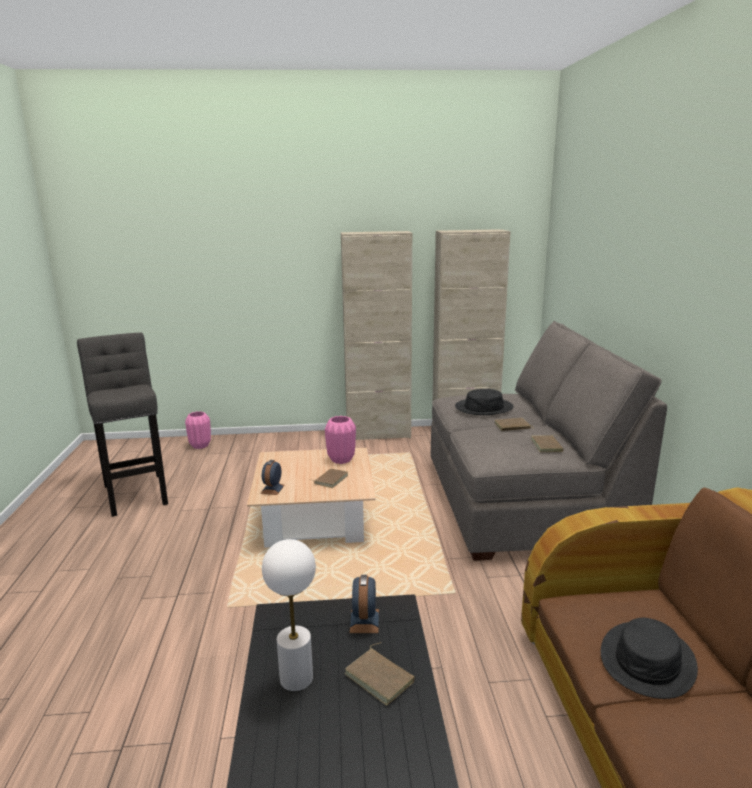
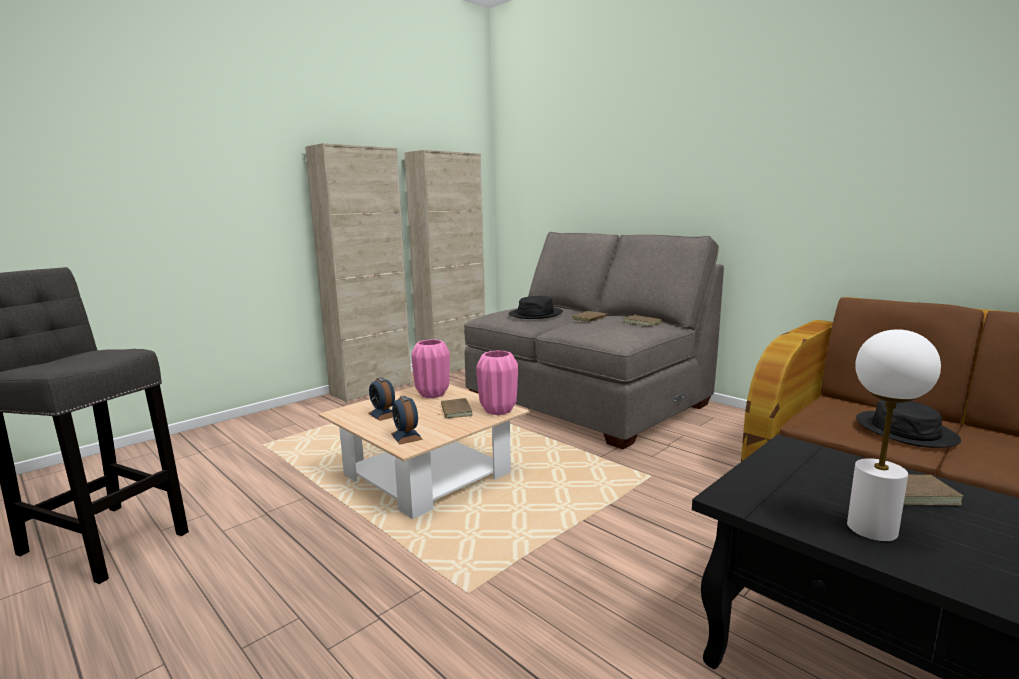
camera: 40 degrees left, 5 degrees down
(200, 446) = (138, 458): pink vase -> pink vase (498, 410)
(364, 621) = (798, 465): alarm clock -> alarm clock (383, 414)

